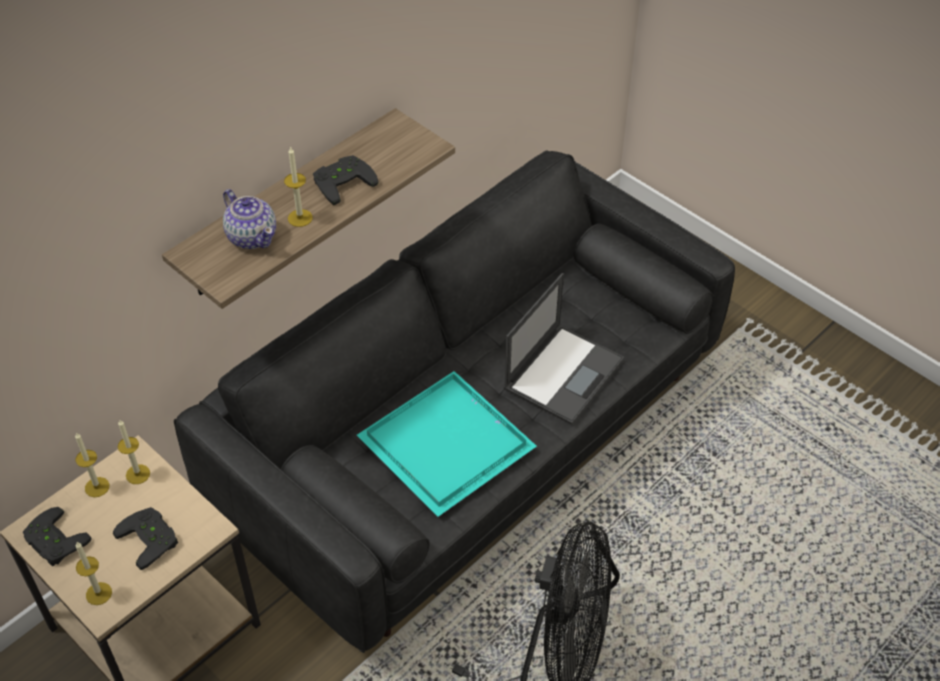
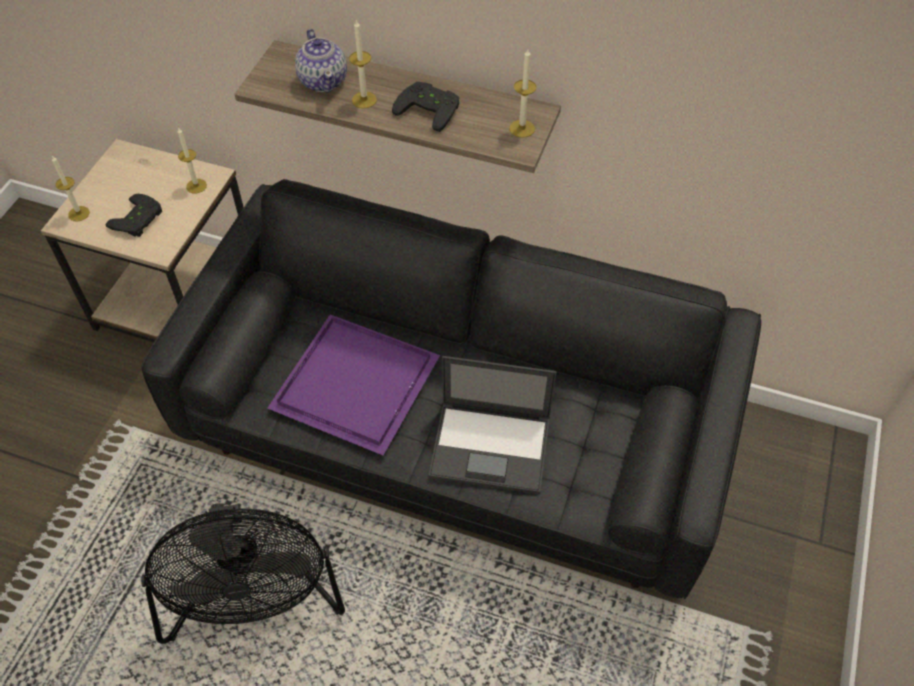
camera: 65 degrees right, 5 degrees up
(53, 542) = (116, 169): black game controller -> none
(97, 487) = (175, 169): candle -> candle (522, 128)
(252, 236) = (323, 80): teapot -> teapot turned 45 degrees counterclockwise
(450, 444) = (356, 387): turquoise tray -> purple tray

